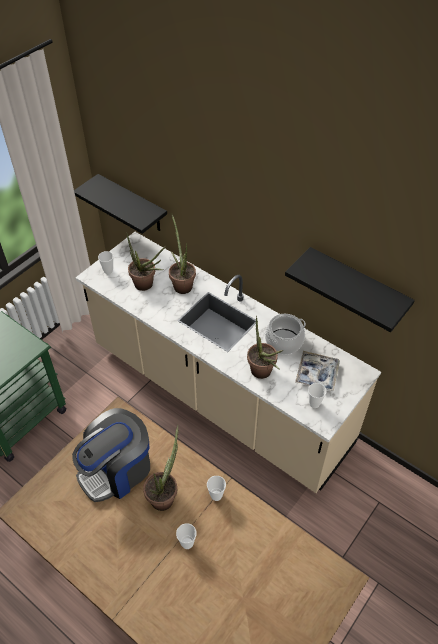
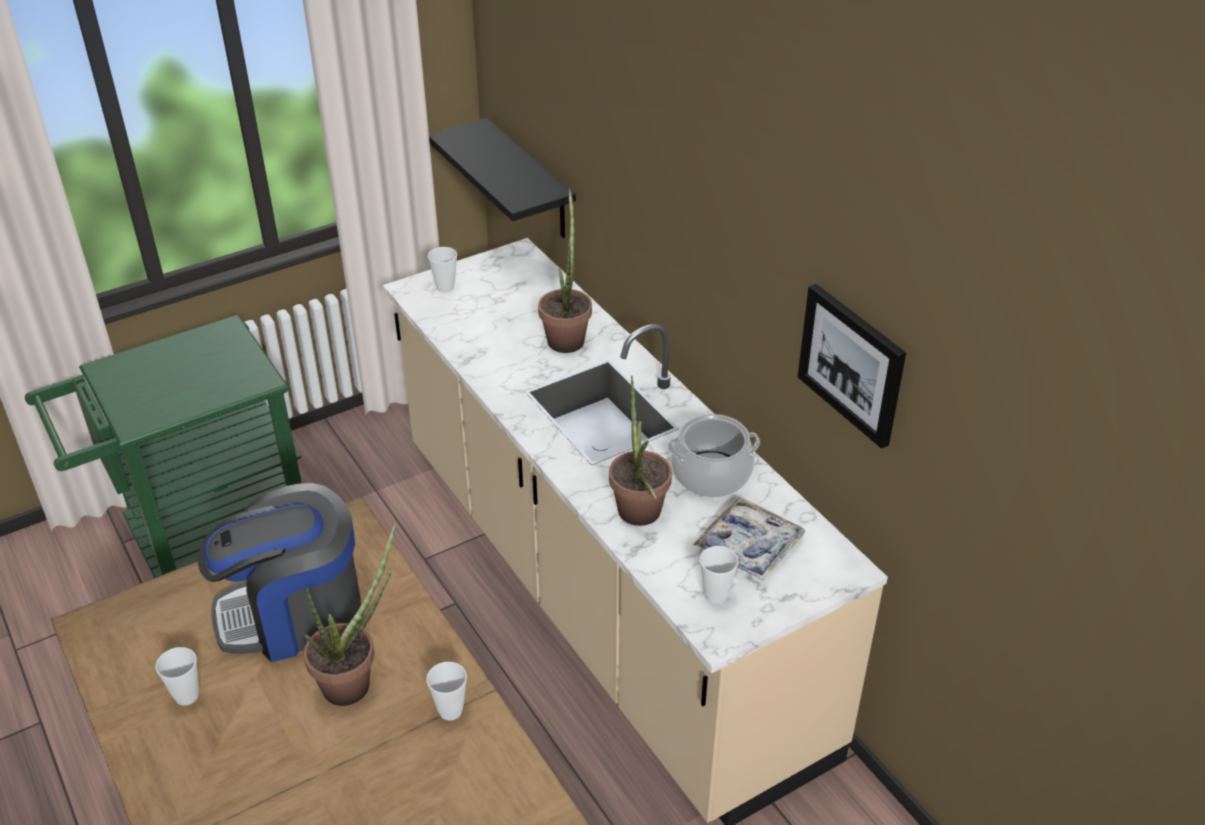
camera: 20 degrees right, 10 degrees down
(147, 286) = (501, 325): potted plant -> none
(187, 543) = (351, 775): cup -> cup (187, 696)
(357, 286) = (852, 364): black shelf -> picture

